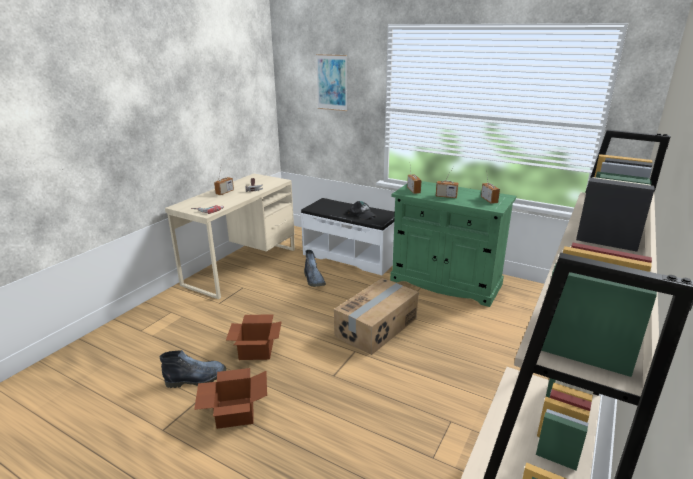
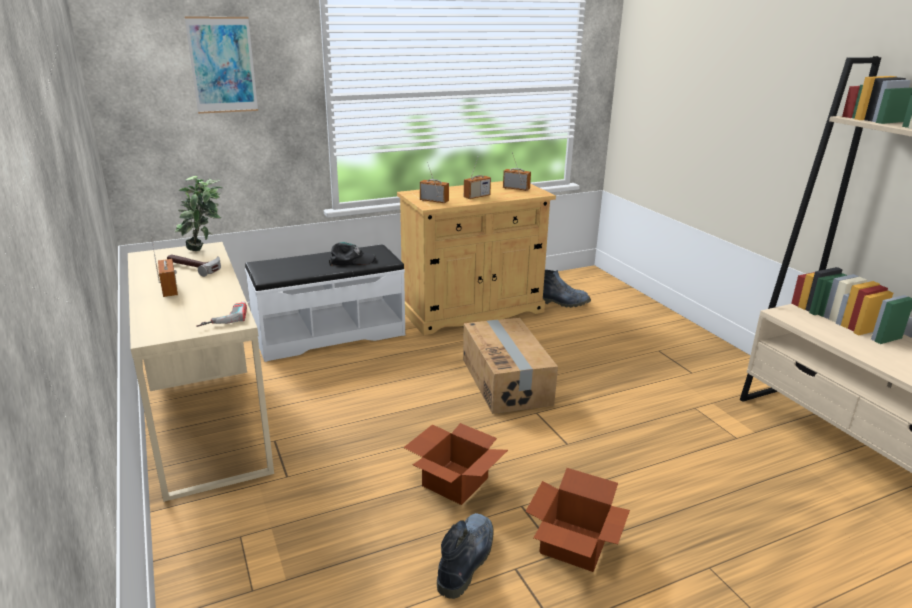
camera: 55 degrees left, 0 degrees up
(276, 181) = (205, 250): none -> potted plant
(314, 280) = (347, 379): boot -> boot (563, 302)
(445, 282) = (472, 311): green cabinet -> beige cabinet

